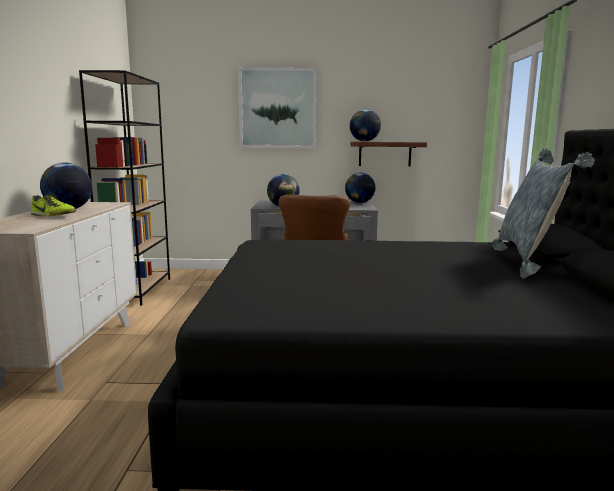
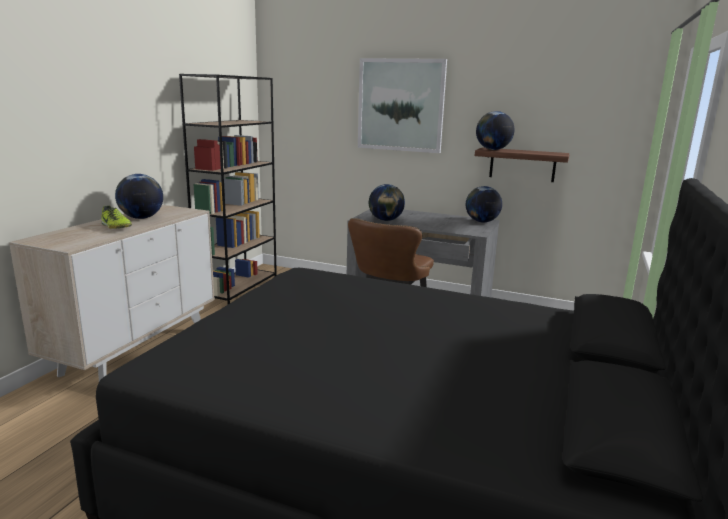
camera: 20 degrees right, 5 degrees up
(530, 266) = (551, 360): pillow -> none

